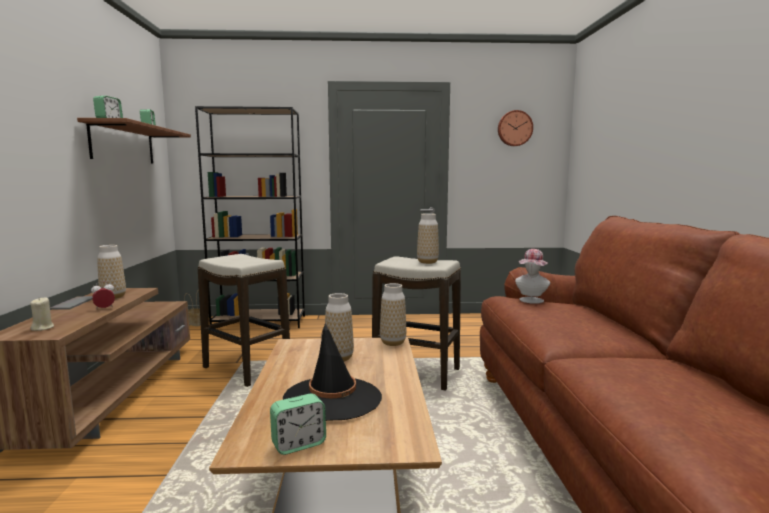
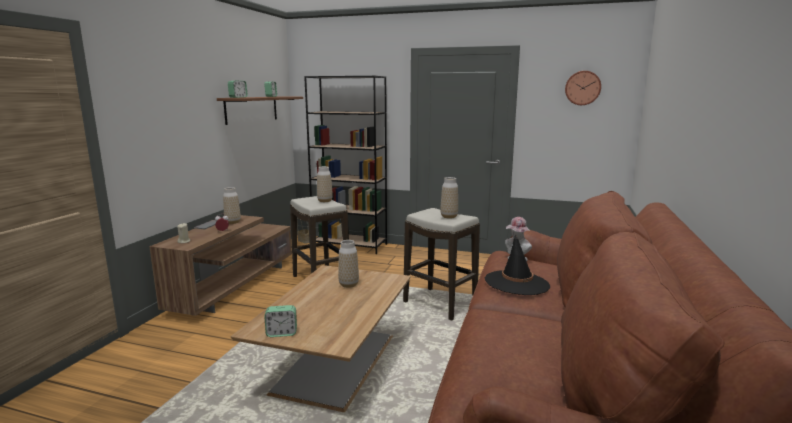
camera: 20 degrees right, 5 degrees up
(333, 398) = (322, 310): black hat -> black hat (516, 283)
(393, 342) = (395, 278): vase -> vase (325, 201)

